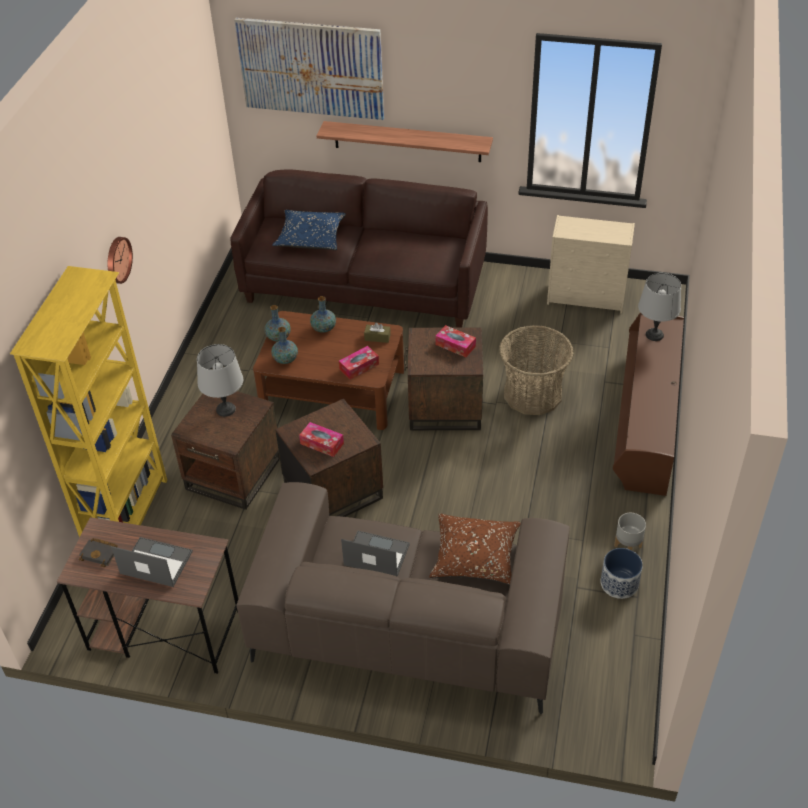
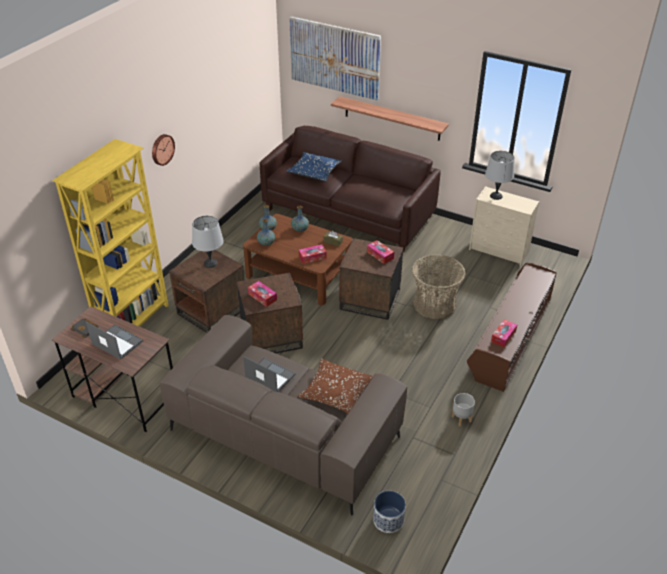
camera: 15 degrees right, 5 degrees down
(619, 584) = (444, 442): planter -> planter (388, 520)
(652, 424) = (503, 336): none -> tissue box
(654, 335) = (529, 279): grey table lamp -> grey table lamp (496, 196)

